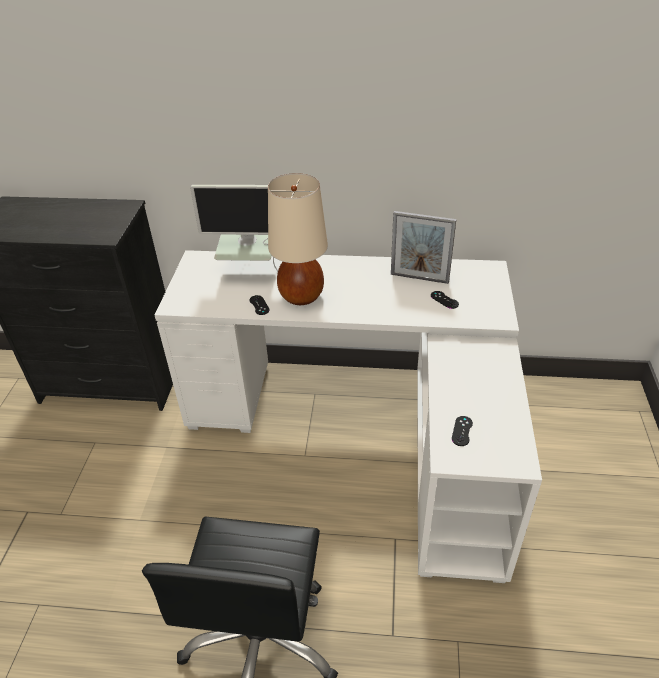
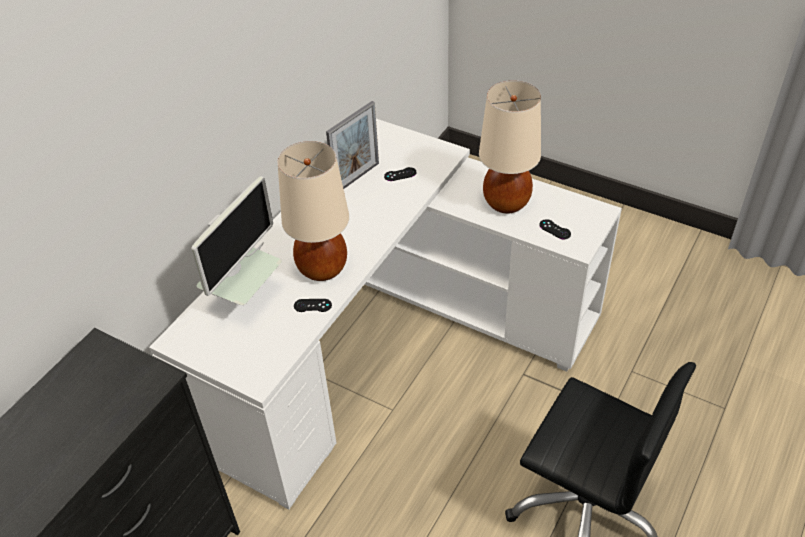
camera: 65 degrees left, 5 degrees up
(473, 383) = (506, 202): none -> beige table lamp

